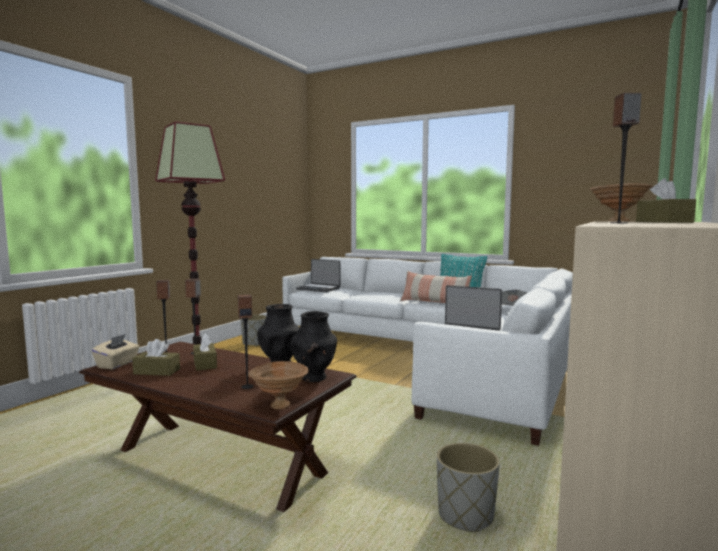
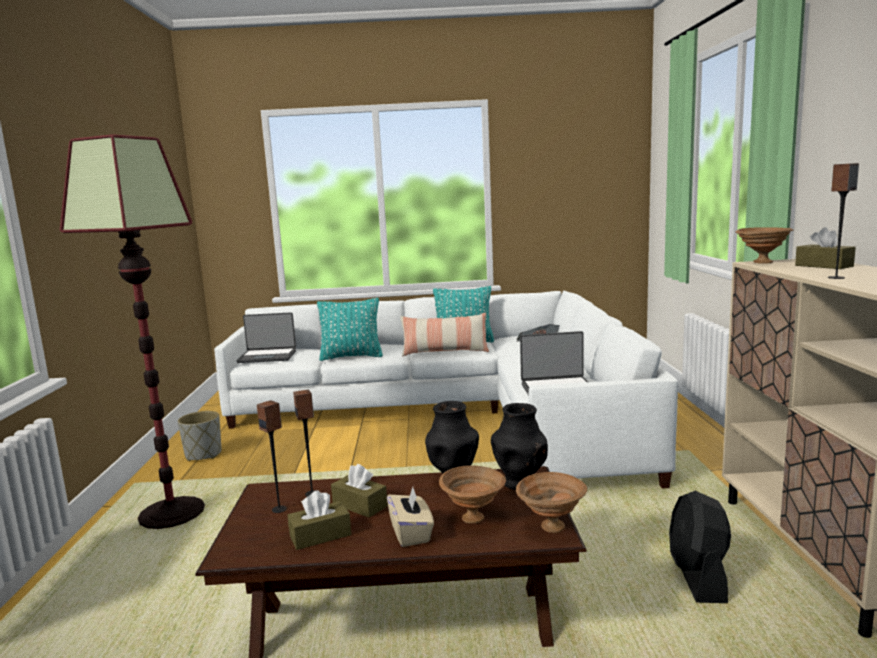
camera: 30 degrees left, 5 degrees up
(117, 364) = (238, 544): beige tissue box -> beige tissue box (411, 533)
(247, 386) = (473, 517): speaker -> brown bowl
(367, 296) = (351, 356): none -> turquoise pillow
(466, 516) = (698, 577): grey planter -> black fan

